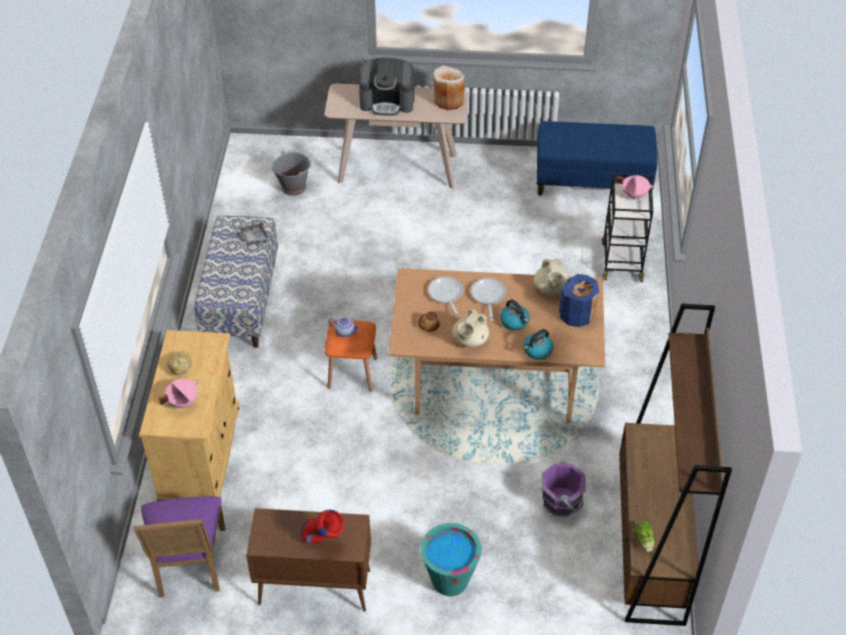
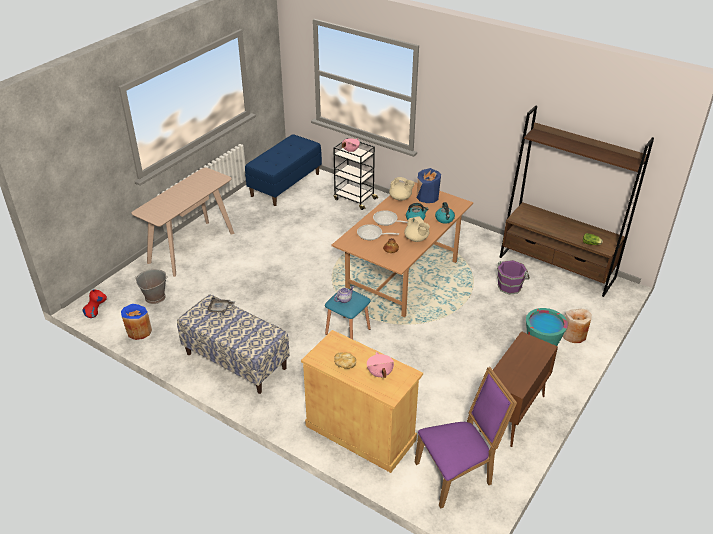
camera: 60 degrees left, 10 degrees down
(189, 566) = (457, 474): purple chair -> purple chair turned 45 degrees counterclockwise
(234, 205) = (139, 331): none -> blue vase
(324, 540) = (530, 357): red vase -> red vase (97, 313)
(352, 372) = (347, 331): orange stool -> blue stool
(387, 101) = (177, 197): coffee machine -> none
(448, 100) = (206, 176): beige vase -> beige vase (574, 335)

